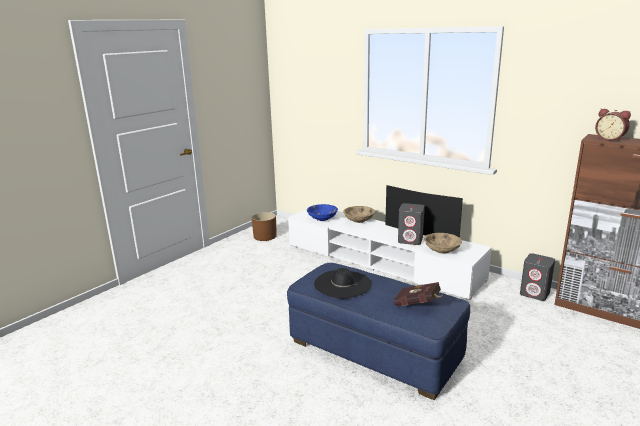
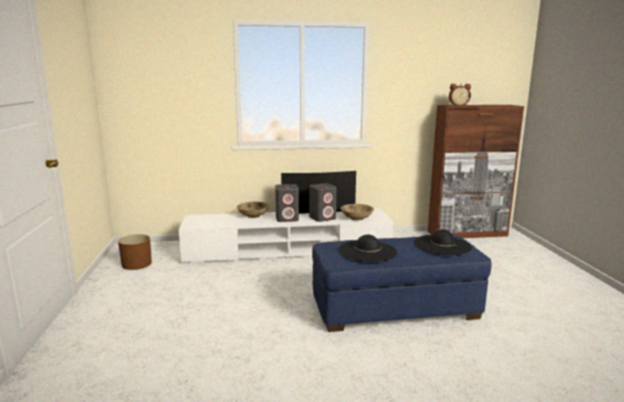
camera: 45 degrees left, 5 degrees down
(322, 218) = (216, 222): blue bowl -> none
(418, 305) = (442, 245): red book -> black hat
(535, 293) = (417, 236): grey speaker -> grey speaker (287, 219)

